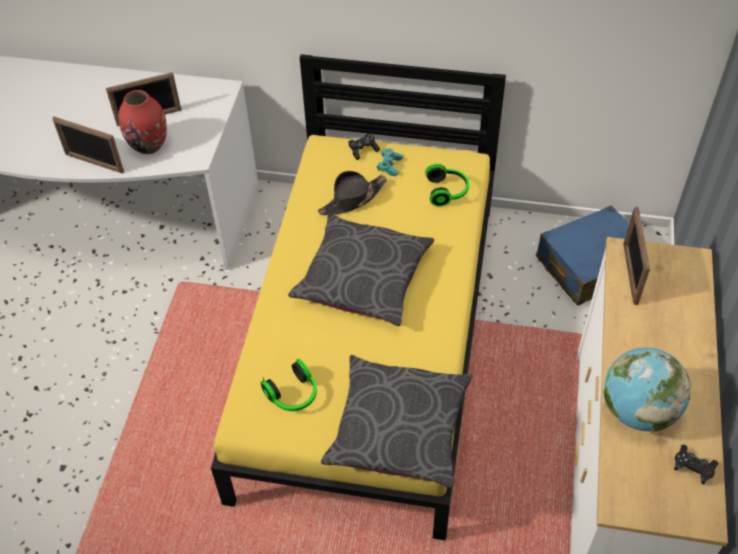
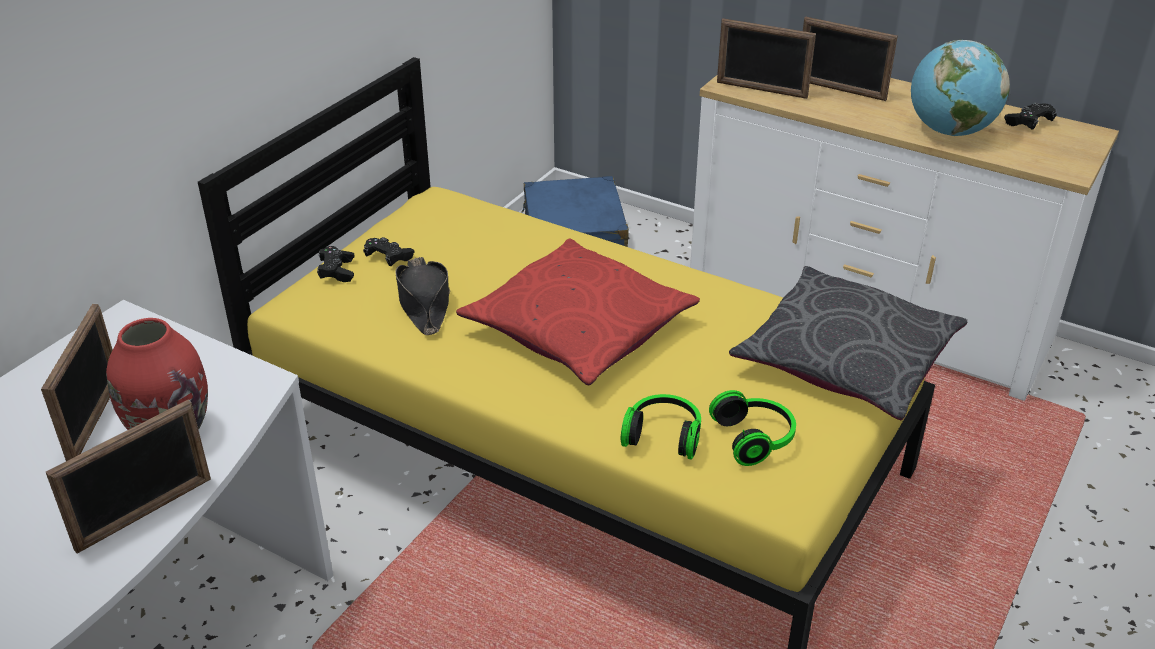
camera: 70 degrees left, 15 degrees down
(363, 278) = (578, 328): grey pillow -> red pillow
(390, 166) = (388, 258): turquoise game controller -> black game controller
(447, 191) = (478, 223): headphones -> headphones (663, 436)
(666, 324) = (840, 90): none -> picture frame

